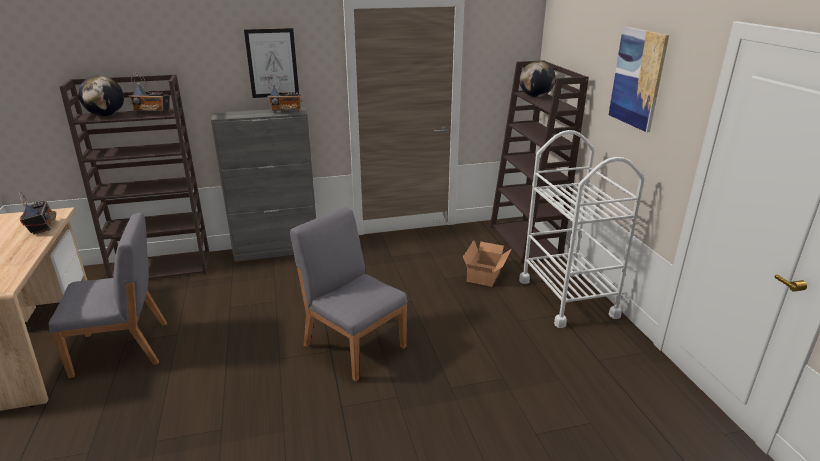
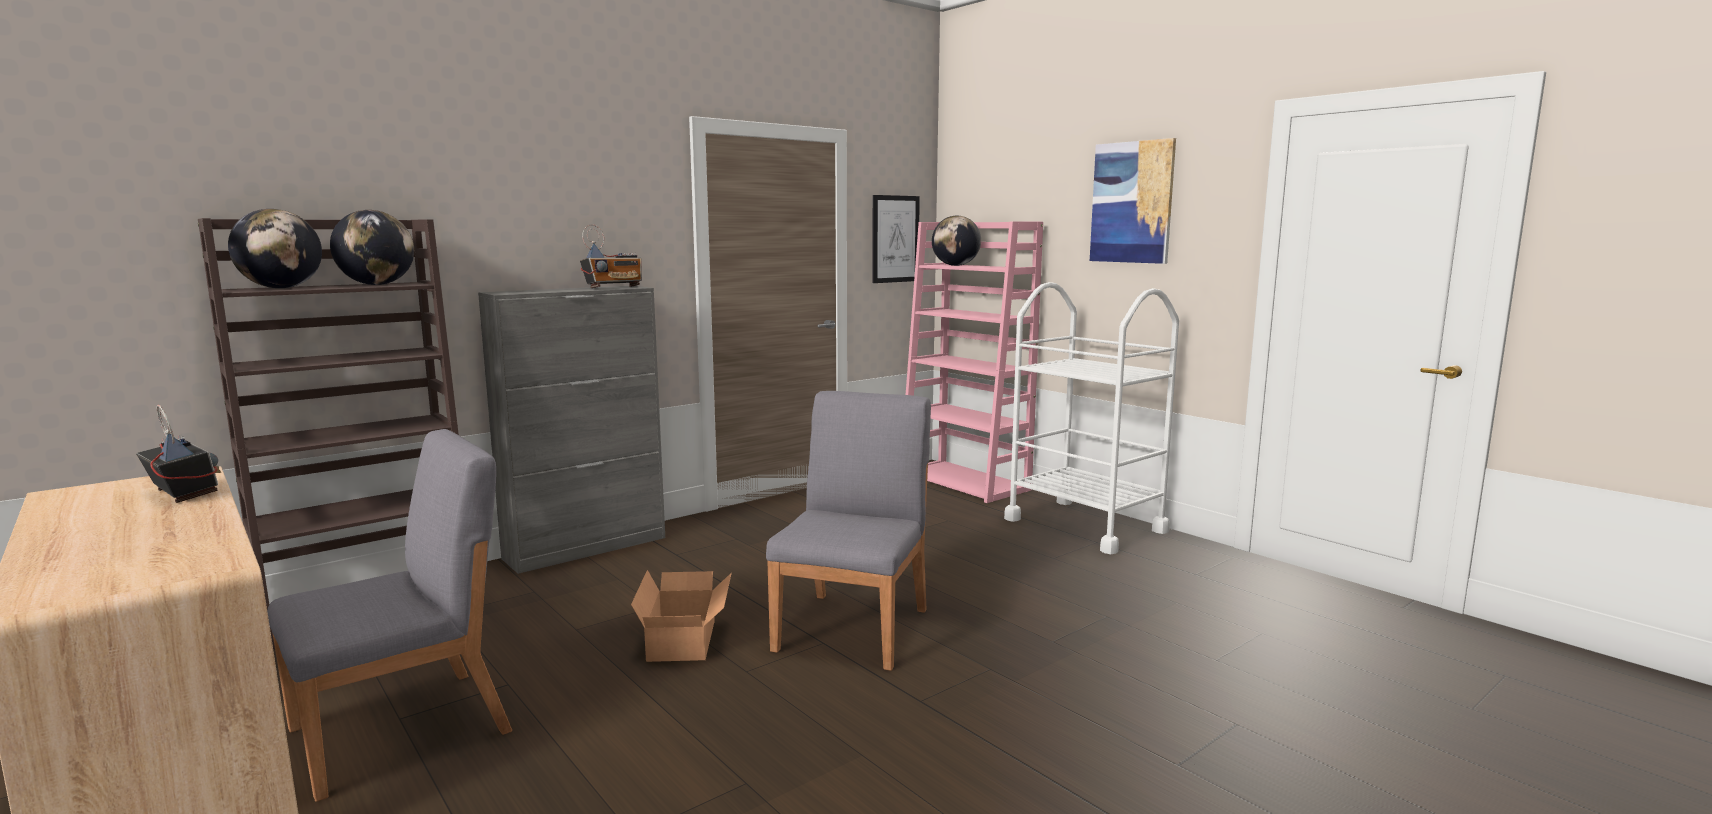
camera: 25 degrees left, 15 degrees down
(152, 113) = (377, 284): radio -> globe
(272, 63) = (582, 210): picture -> picture (895, 239)
(354, 345) = (854, 628): grey chair -> grey chair turned 90 degrees clockwise
(486, 274) = (954, 521): cardboard box -> cardboard box (686, 639)
(525, 241) = (965, 482): brown bookcase -> pink bookcase

